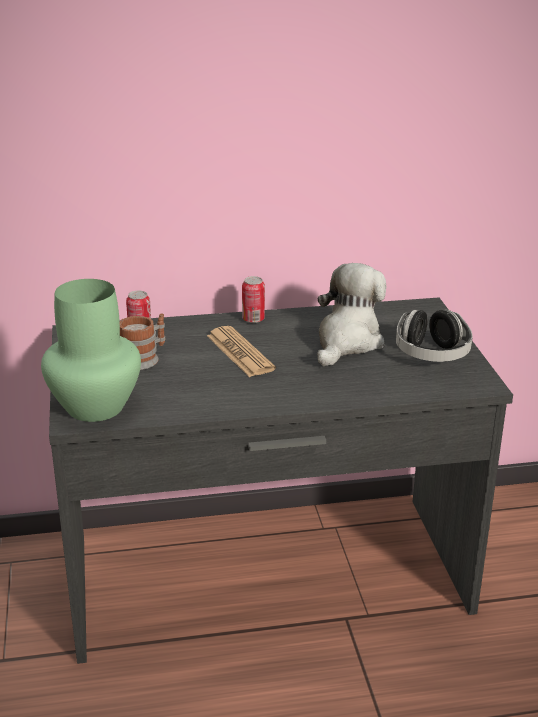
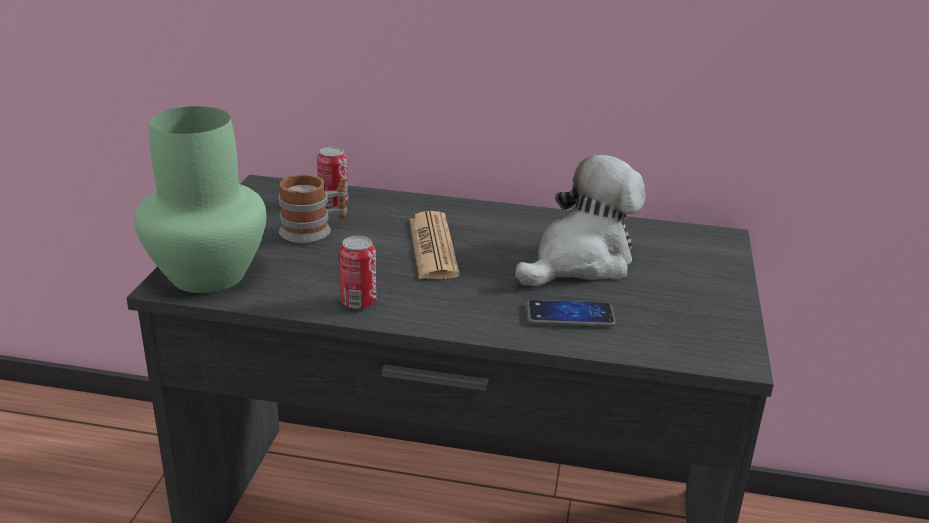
camera: 20 degrees right, 0 degrees up
(253, 319) = (481, 211): can -> can (358, 302)
(366, 379) = (570, 315): none -> phone
(432, 355) = (686, 302): headphones -> none

